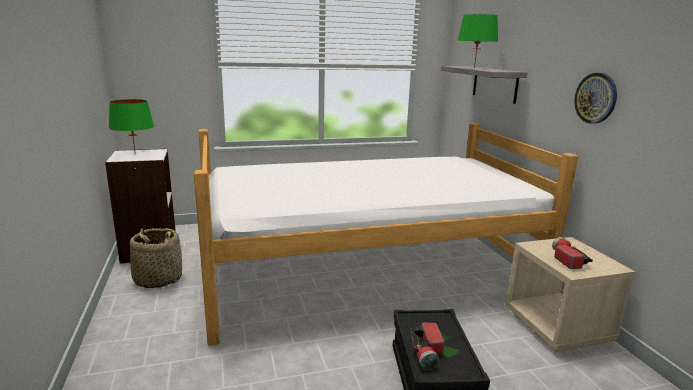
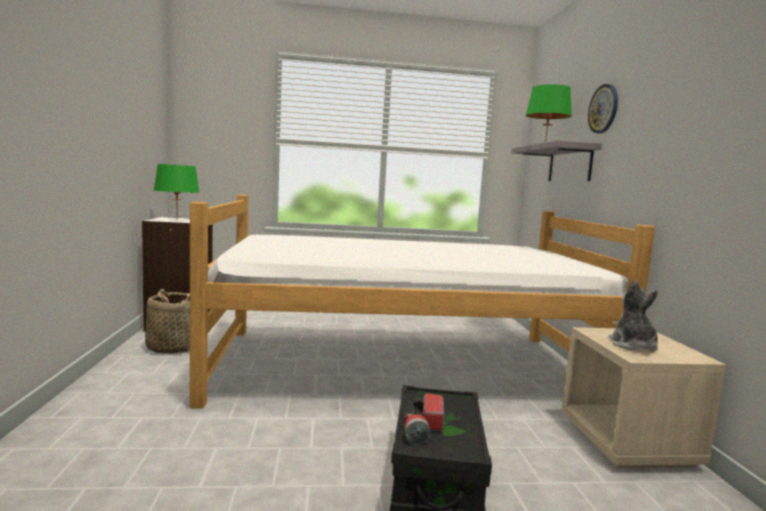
camera: 10 degrees right, 10 degrees down
(566, 259) = (633, 345): flashlight -> plush toy
(596, 98) = (673, 155): wall clock -> wall clock (603, 109)

